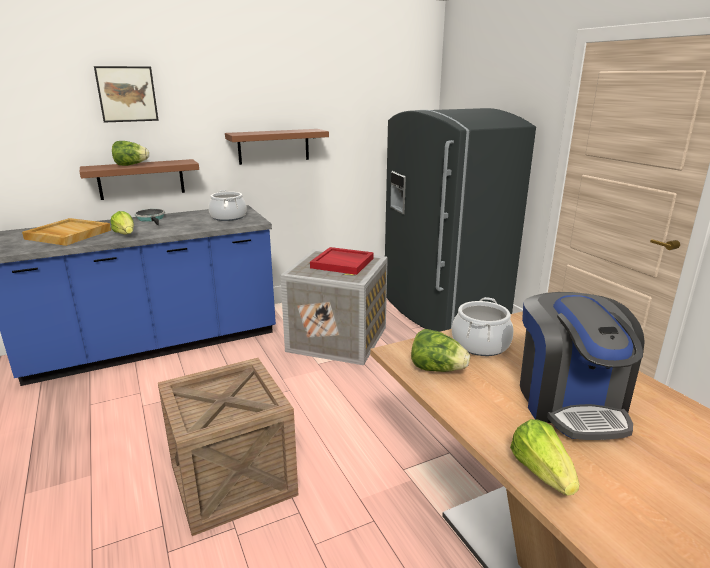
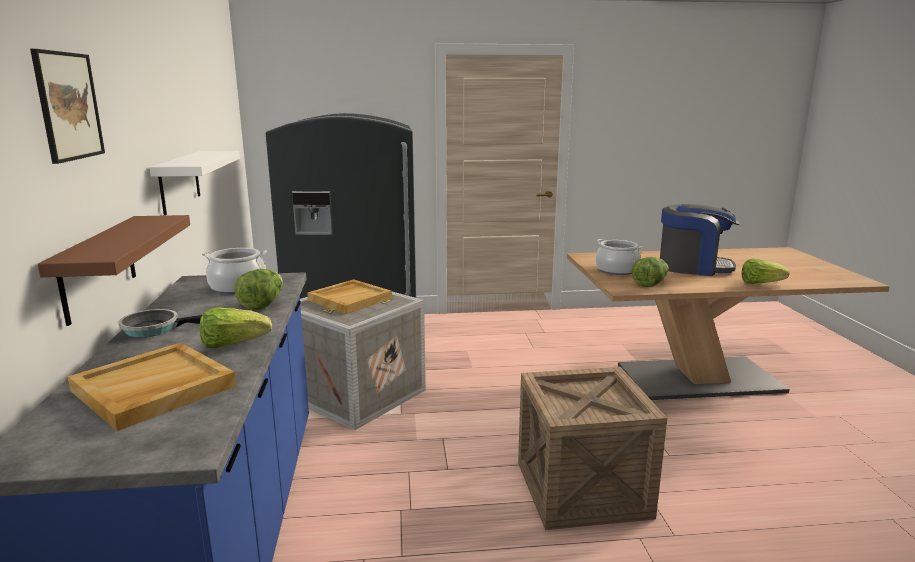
camera: 70 degrees left, 5 degrees down
(131, 165) = (120, 238): lettuce -> lettuce (262, 304)
(273, 146) = (179, 181): brown shelf -> white shelf
(343, 263) = (350, 299): red tray -> beige tray

